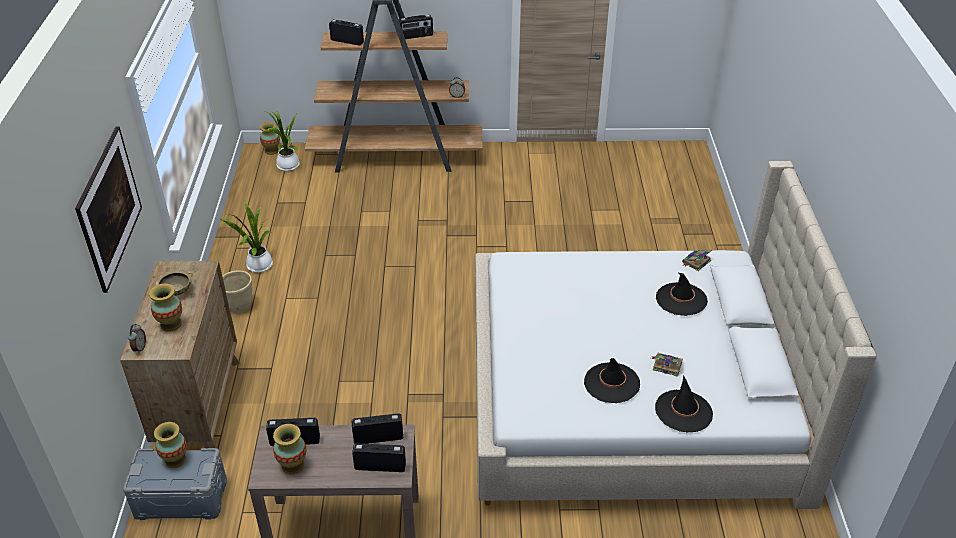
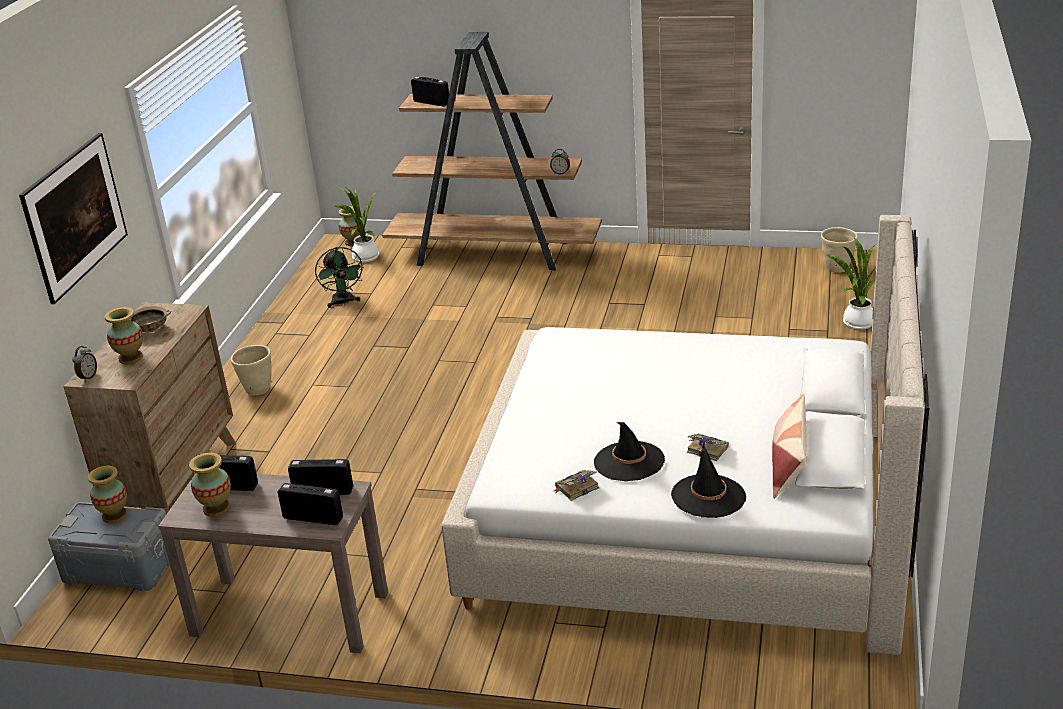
camera: 15 degrees right, 10 degrees down
(257, 266) = (293, 352): potted plant -> potted plant (856, 323)
(284, 213) = (343, 302): none -> green fan
(416, 36) = (513, 99): radio -> none
(668, 159) = (837, 269): none -> beige planter
(681, 299) = (755, 384): black hat -> none
(696, 262) = (791, 348): book -> book (576, 488)
(732, 375) = (788, 464): none -> pillow

